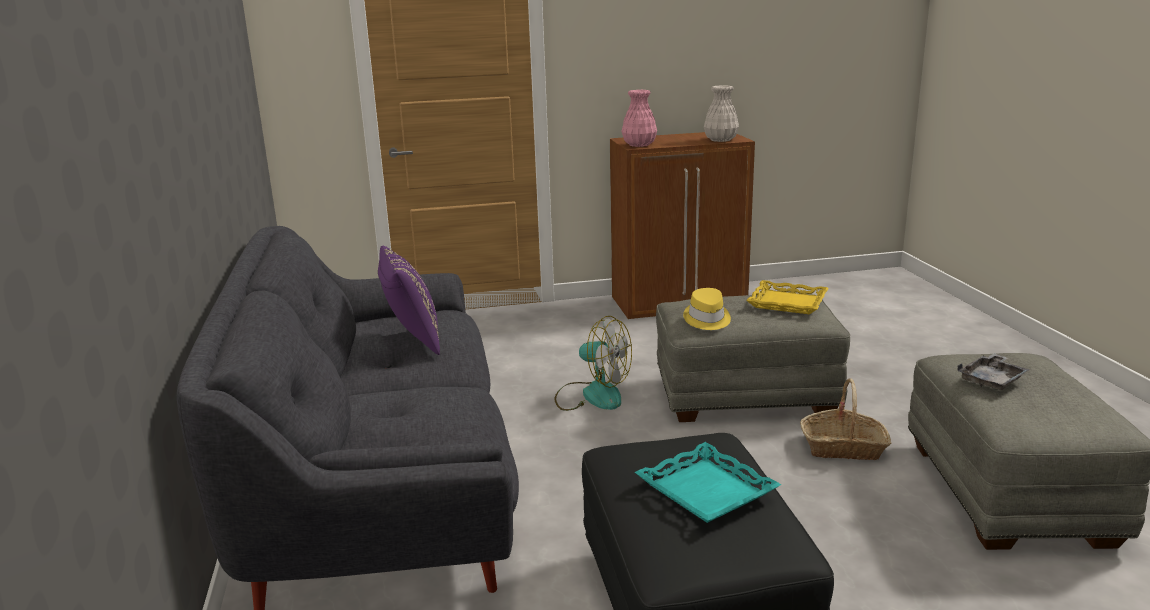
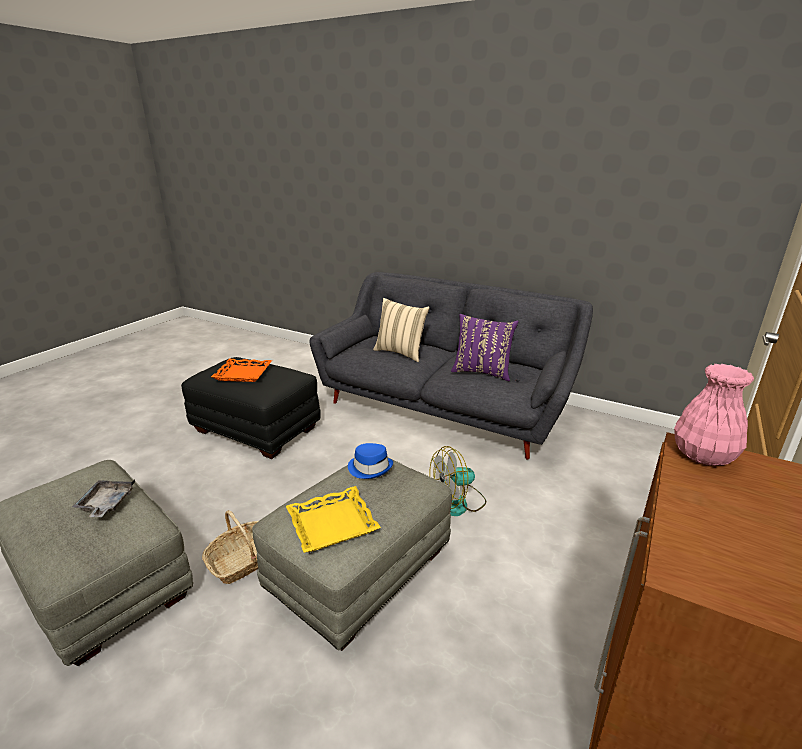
camera: 130 degrees right, 5 degrees up
(409, 411) = (401, 352): none -> beige pillow
(706, 319) = (370, 467): yellow hat -> blue hat
(707, 490) = (243, 374): turquoise tray -> orange tray
(721, 140) = (694, 552): white vase -> none

